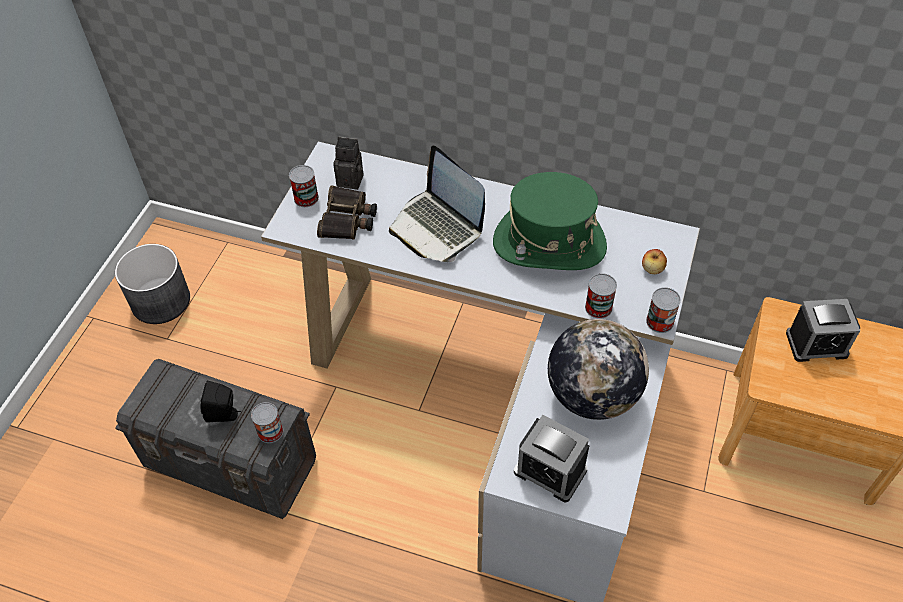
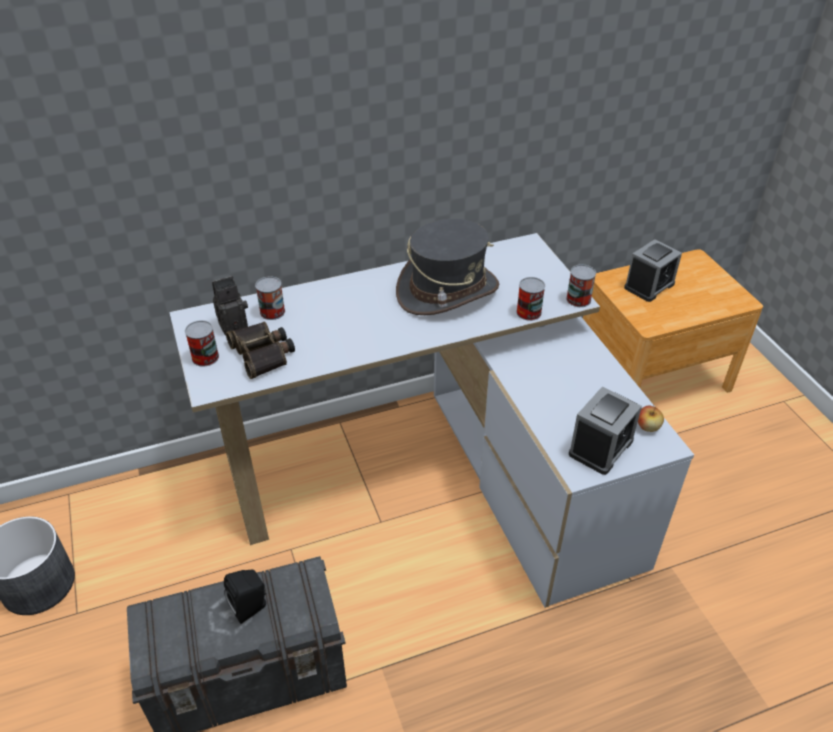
camera: 40 degrees left, 10 degrees down
(270, 431) = (311, 592): can -> can (272, 312)
(437, 227) = (347, 322): laptop -> none
(549, 244) = (447, 291): green hat -> grey hat
(550, 471) = (601, 447): alarm clock -> alarm clock turned 45 degrees counterclockwise
(592, 395) = (572, 381): globe -> none
(652, 269) = (536, 271): apple -> apple (648, 427)

